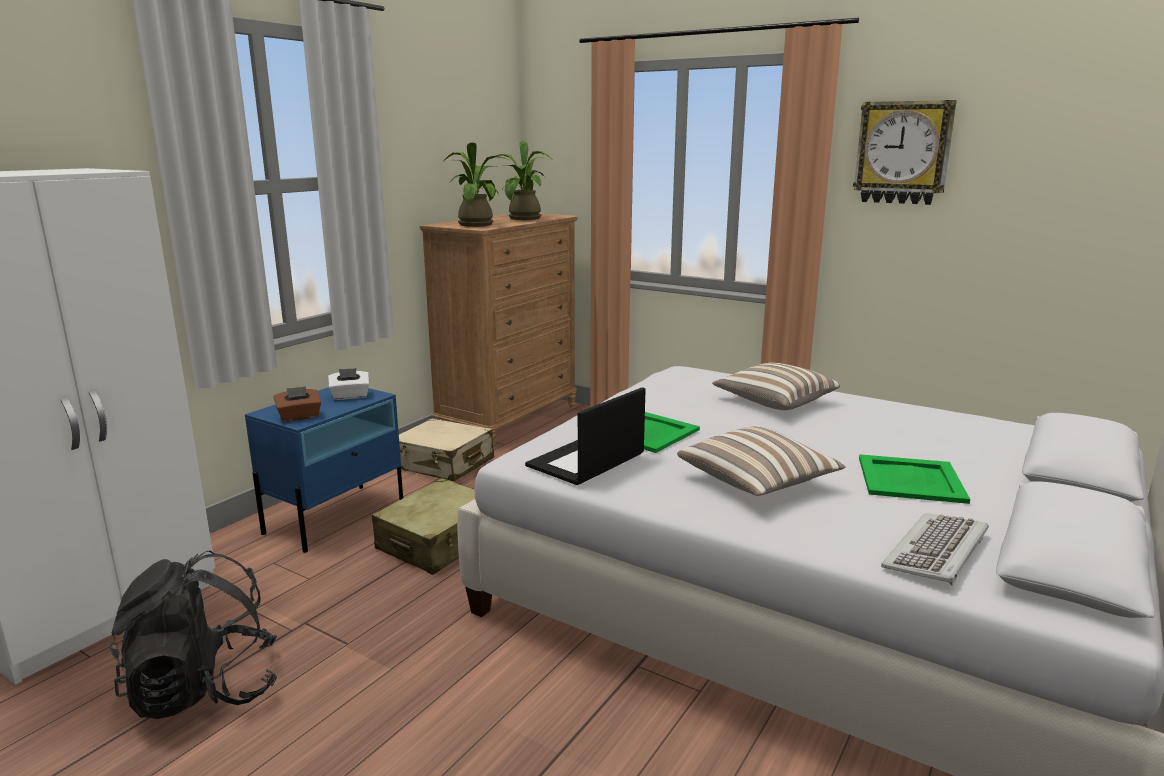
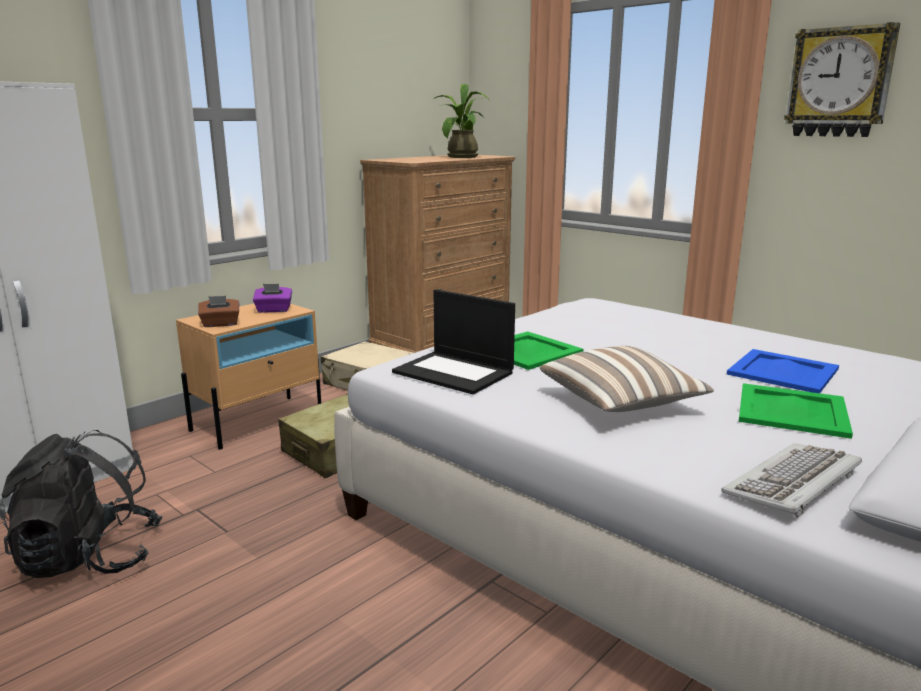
camera: 10 degrees right, 0 degrees up
(336, 516) = (258, 421): blue nightstand -> beige nightstand
(350, 396) = (273, 310): white tissue box -> purple tissue box
(477, 224) = (413, 159): potted plant -> none
(586, 461) = (455, 372): laptop -> laptop turned 105 degrees counterclockwise
(773, 402) = (672, 332): pillow -> none
(887, 438) = (782, 371): none -> blue tray

